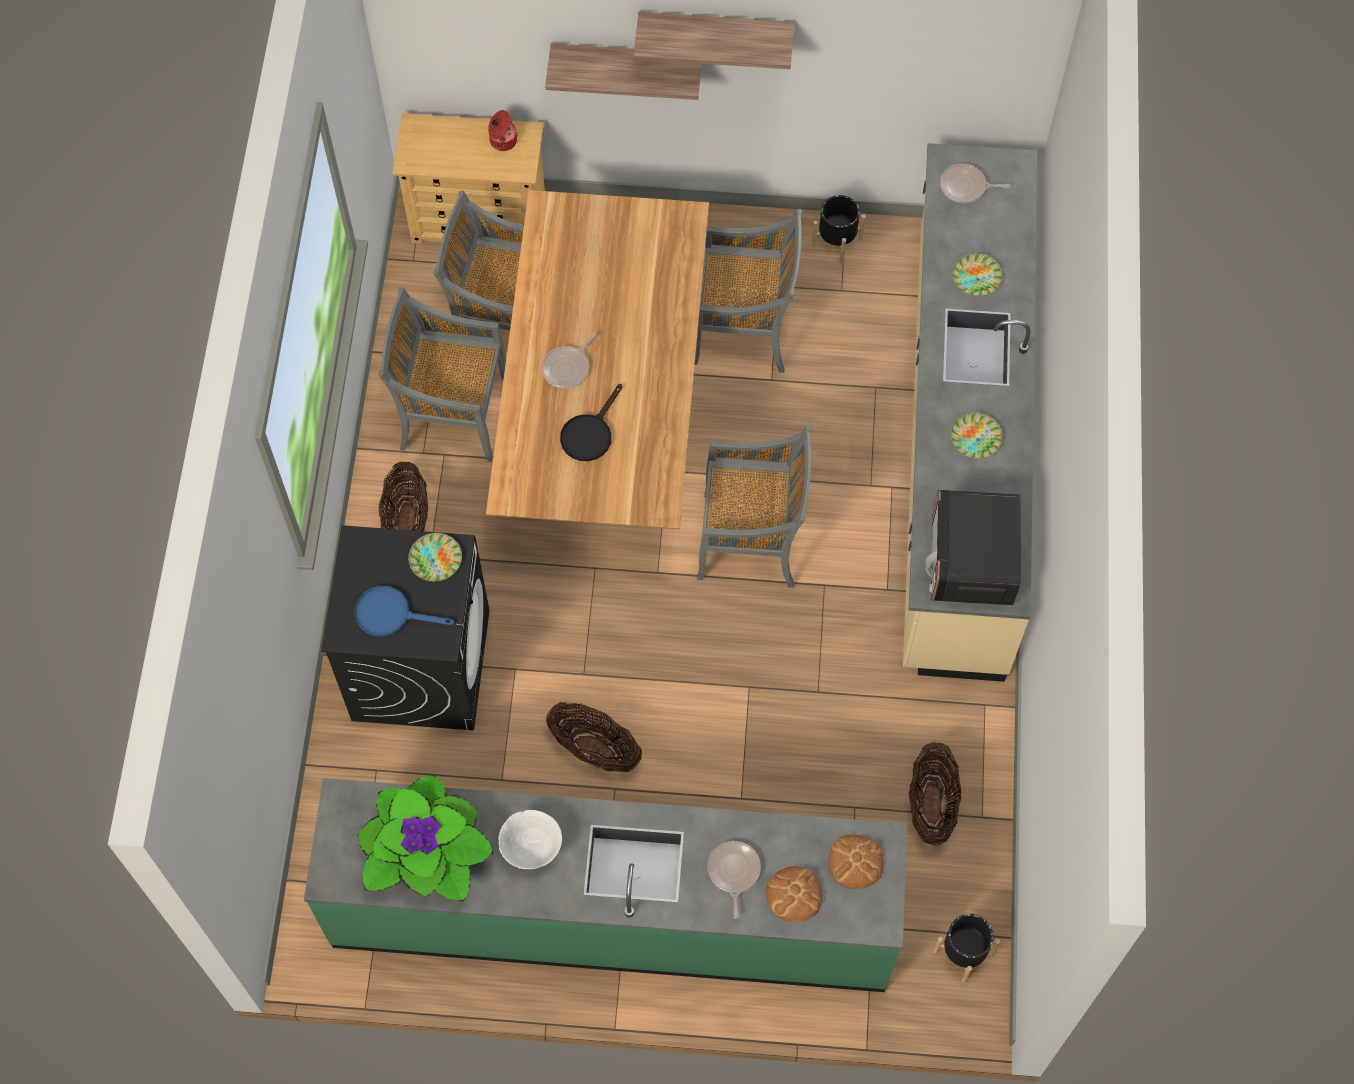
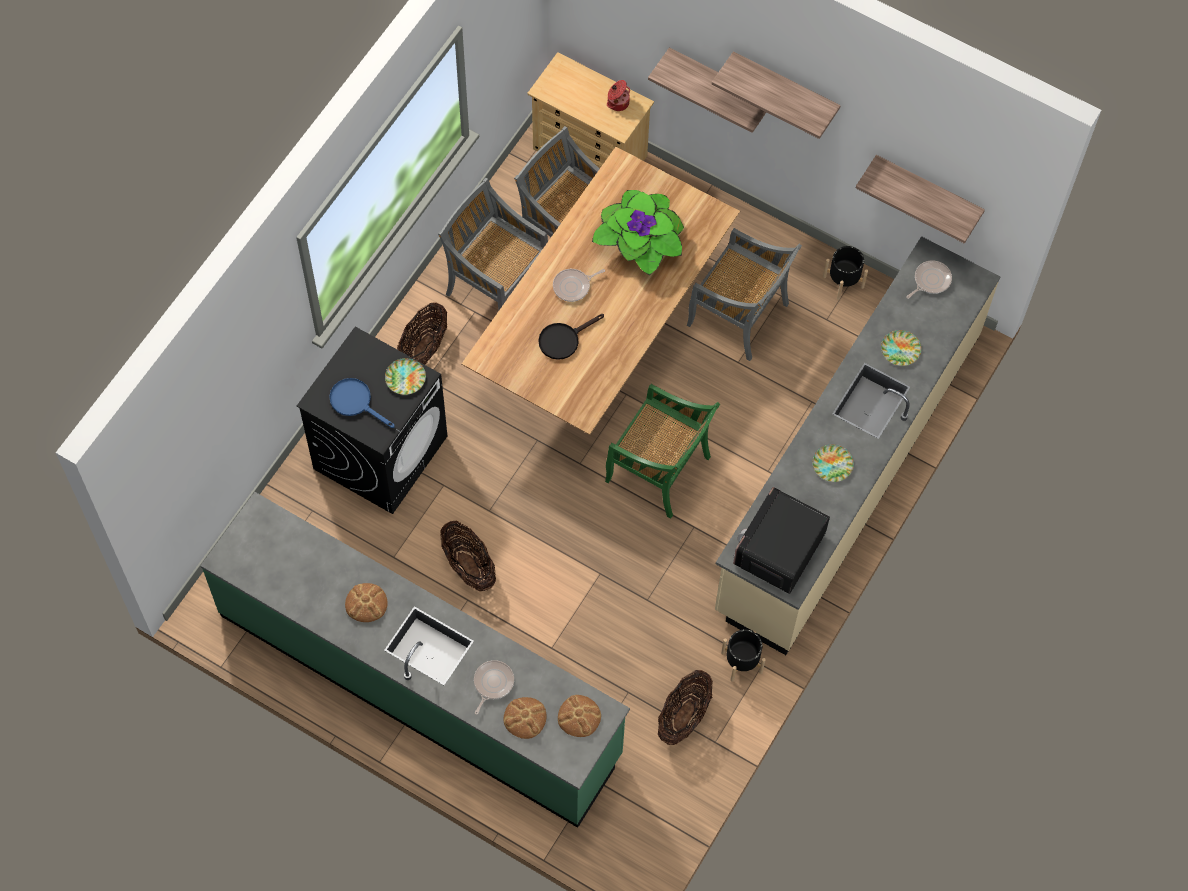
camera: 25 degrees right, 0 degrees up
(426, 852) = (295, 572): potted plant -> potted plant (640, 242)
(531, 848) = (366, 603): white bowl -> bread
(751, 539) = (659, 470): grey chair -> green chair
(923, 84) = (927, 191): none -> shelf
(963, 952) = (648, 828): black planter -> black planter (742, 662)
(965, 187) = (930, 280): frying pan -> frying pan turned 105 degrees clockwise

